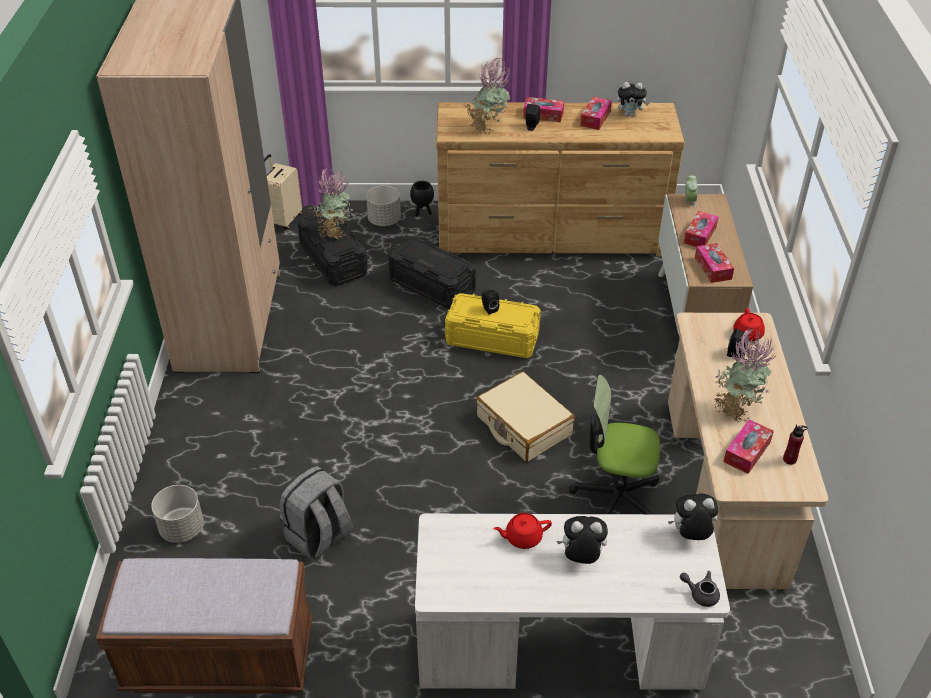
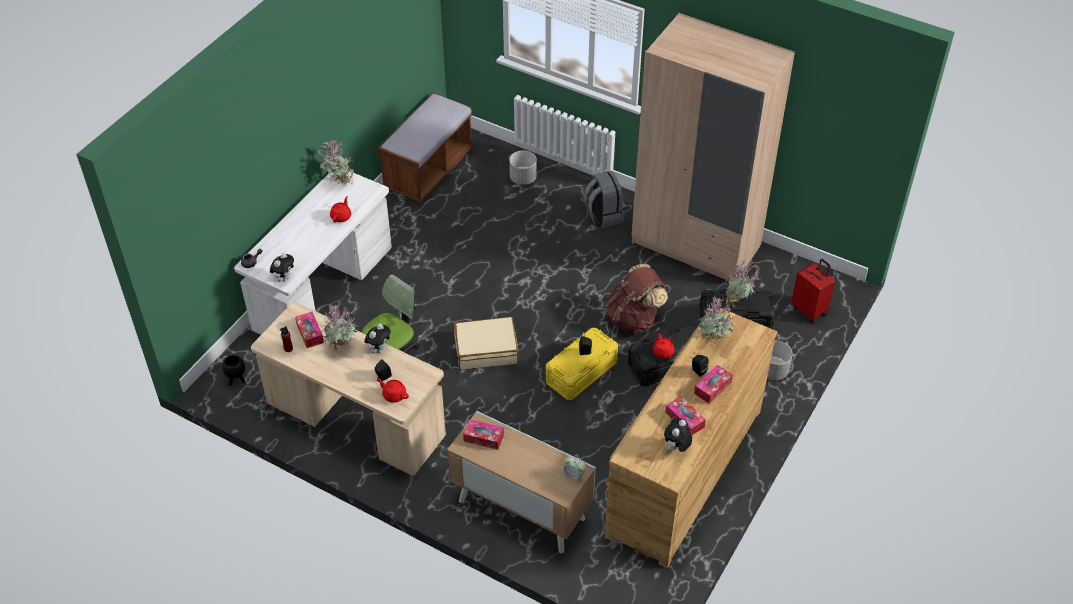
camera: 120 degrees right, 5 degrees up
(283, 220) = (809, 310): beige suitcase -> red suitcase
(319, 537) = (474, 227): grey backpack -> grey backpack (603, 215)
(383, 329) = (633, 319): none -> brown backpack
(422, 212) = (770, 400): black planter -> black planter (237, 381)
(443, 258) = (663, 352): none -> red teapot
(455, 580) = (339, 184): none -> potted plant
(581, 557) = (311, 231): plush toy -> plush toy (379, 349)
(700, 235) = (526, 455): tissue box -> none

